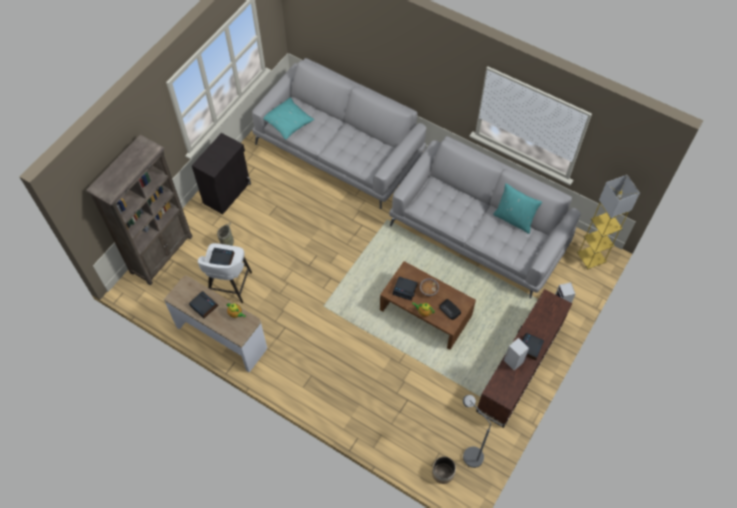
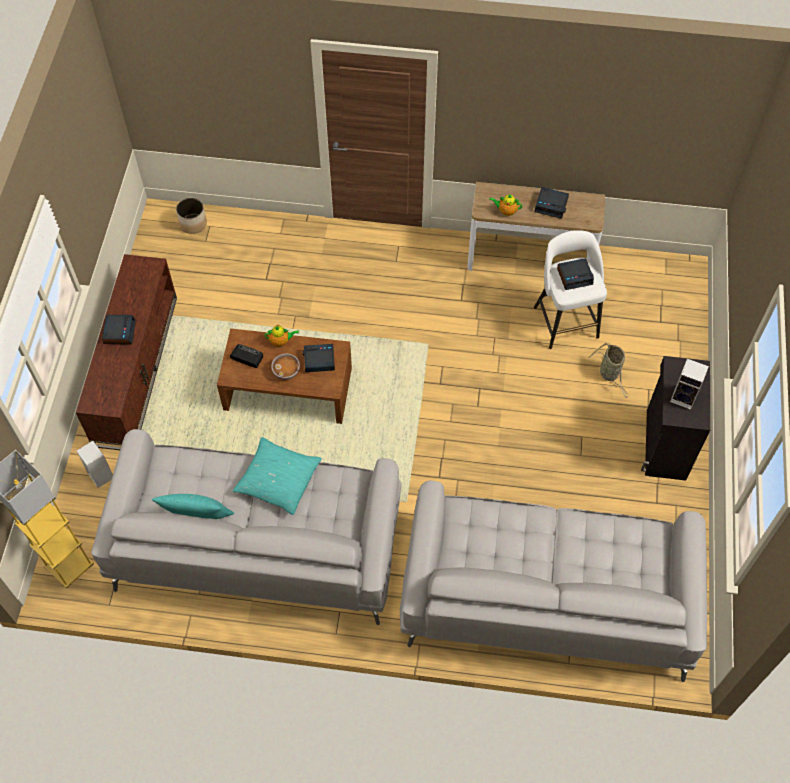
camera: 155 degrees right, 0 degrees up
(162, 254) = (682, 324): brown bookcase -> none
(288, 122) = (640, 542): turquoise pillow -> turquoise pillow (278, 480)
(469, 453) = (170, 253): grey floor lamp -> none
(512, 361) = (138, 308): speaker -> speaker (684, 397)

